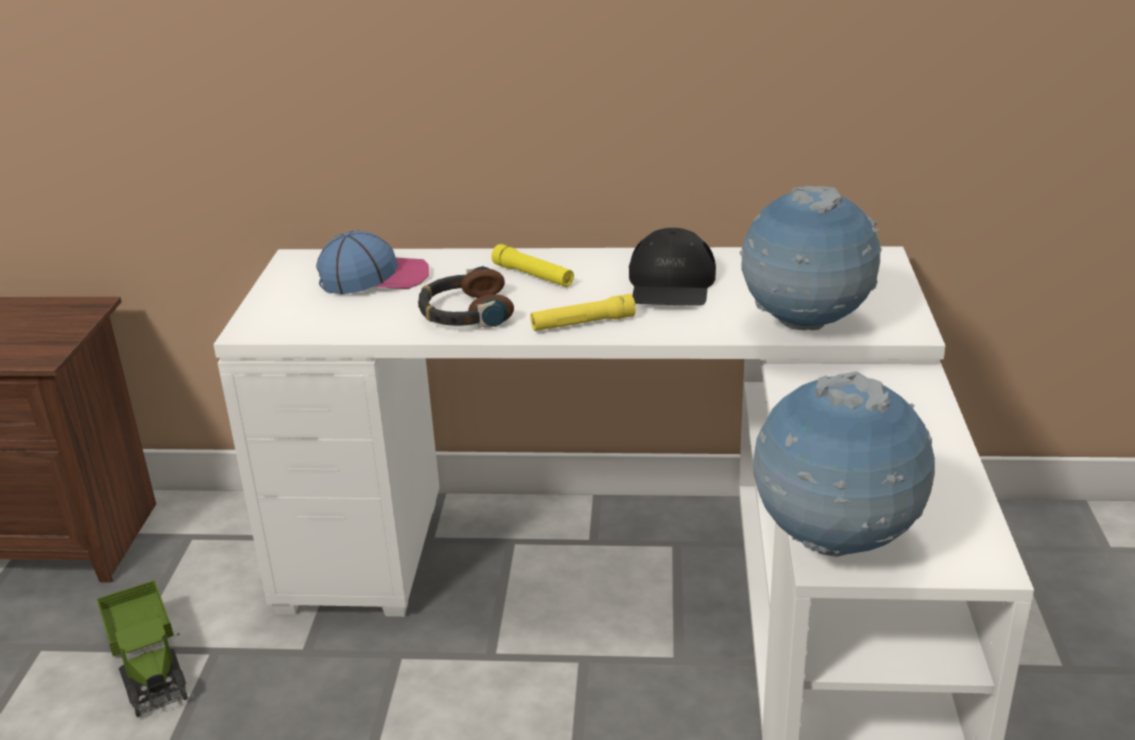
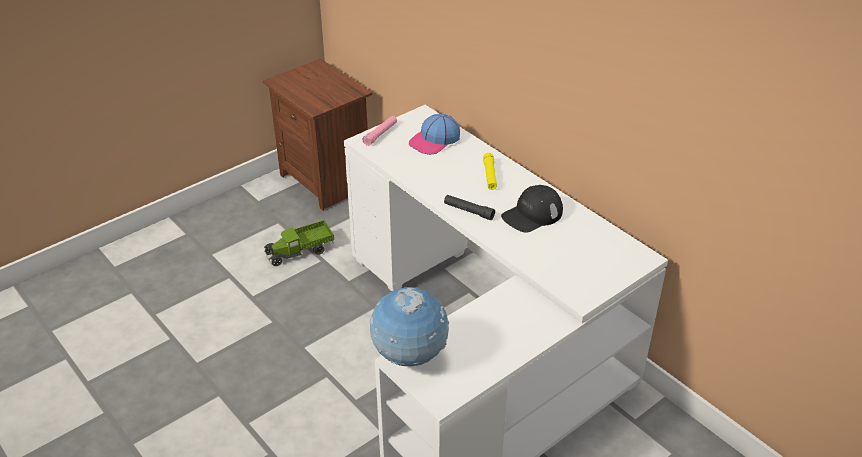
camera: 45 degrees right, 10 degrees up
(149, 664) = (300, 251): toy truck -> toy truck turned 45 degrees clockwise
(268, 309) = (380, 134): none -> pink flashlight
(374, 277) = (434, 140): cap -> cap turned 105 degrees clockwise
(465, 312) = (438, 178): headphones -> none
(582, 323) = (468, 211): yellow flashlight -> black flashlight
(805, 326) = (546, 269): globe -> none

